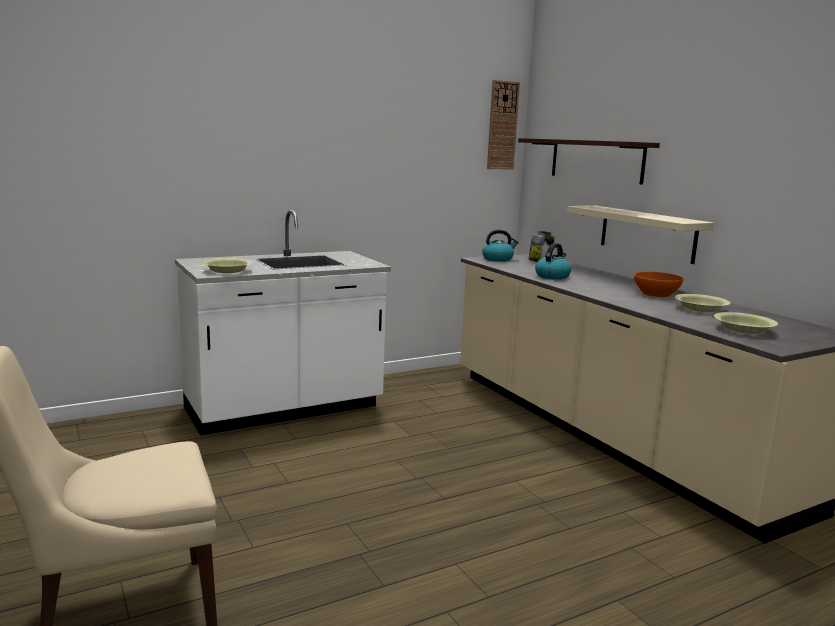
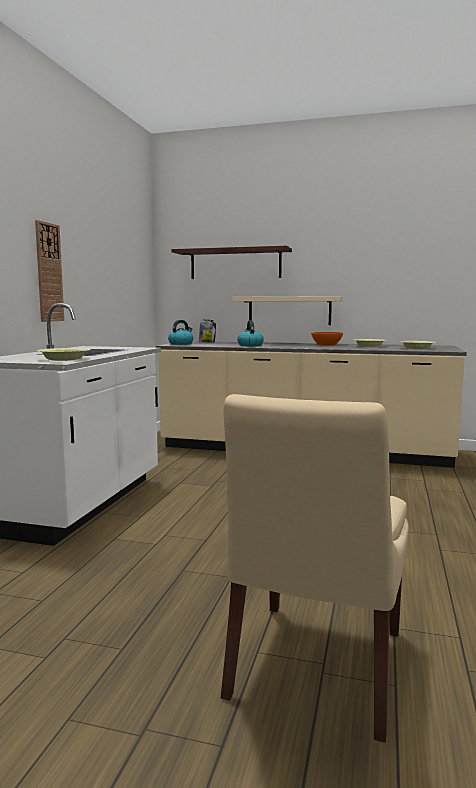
camera: 45 degrees left, 5 degrees down
(502, 125) = (145, 240): wall clock -> wall clock (49, 272)

